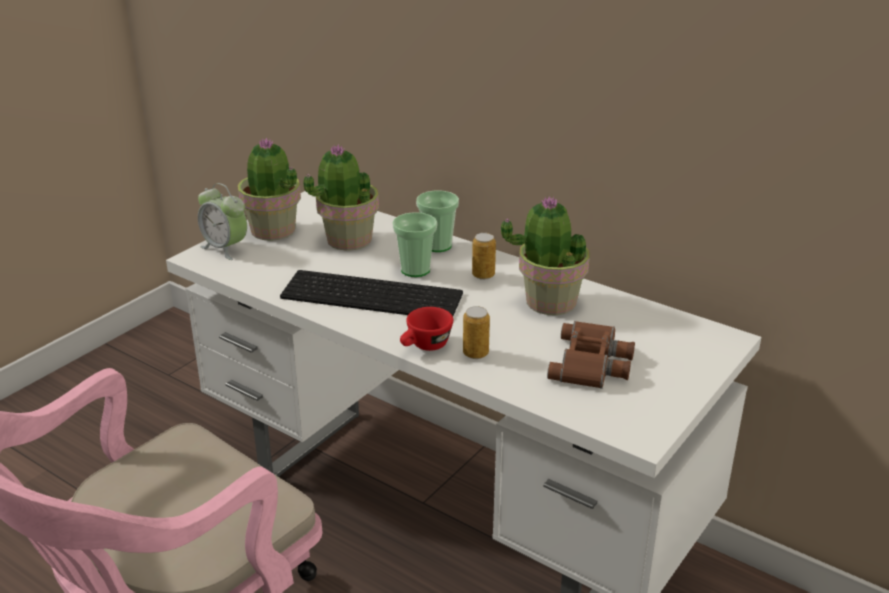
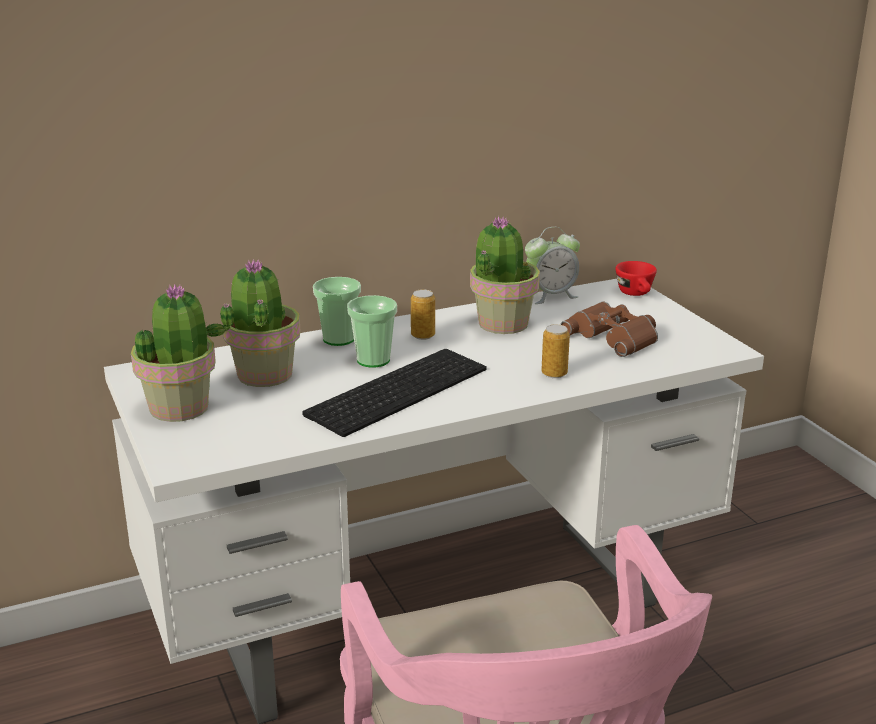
camera: 60 degrees left, 5 degrees down
(225, 248) = (182, 443): alarm clock -> alarm clock (550, 296)
(425, 346) = (520, 391): red cup -> red cup (637, 294)

